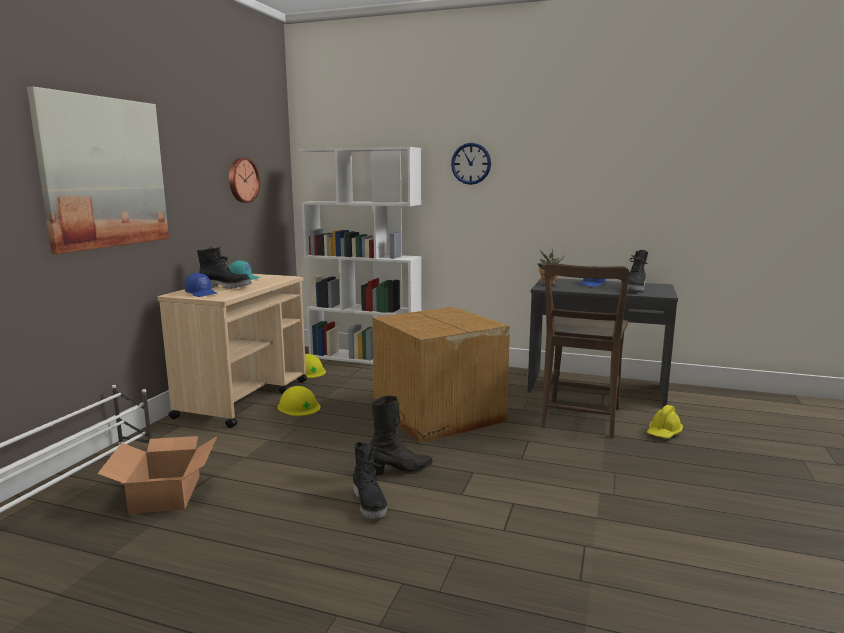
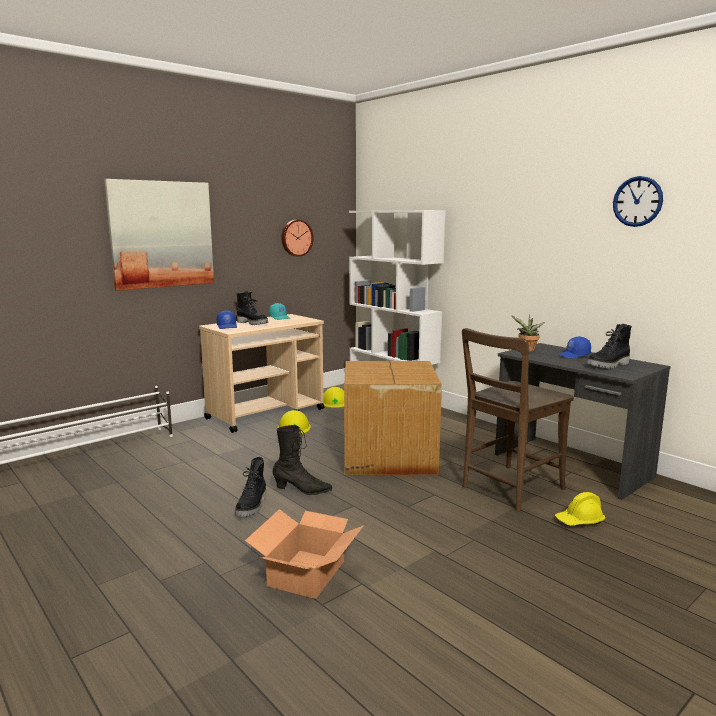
camera: 30 degrees right, 0 degrees up
(167, 493) = (147, 466): cardboard box -> cardboard box (308, 573)
(471, 163) = (486, 225): wall clock -> wall clock (637, 201)

